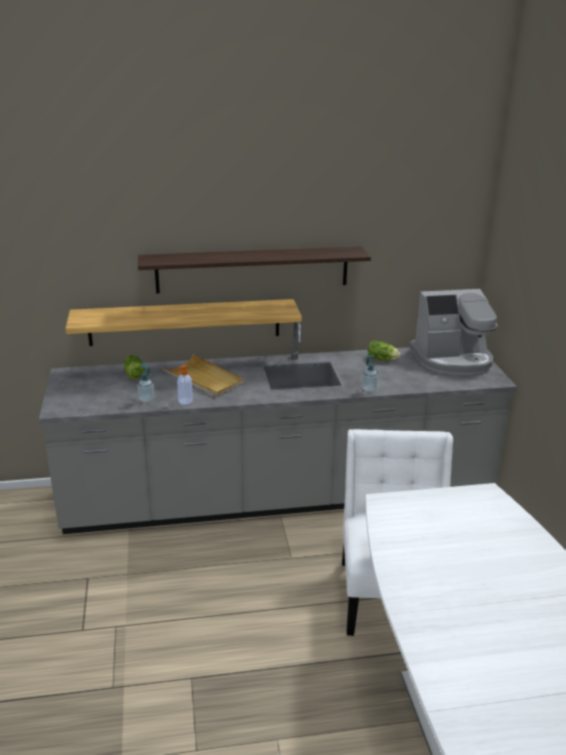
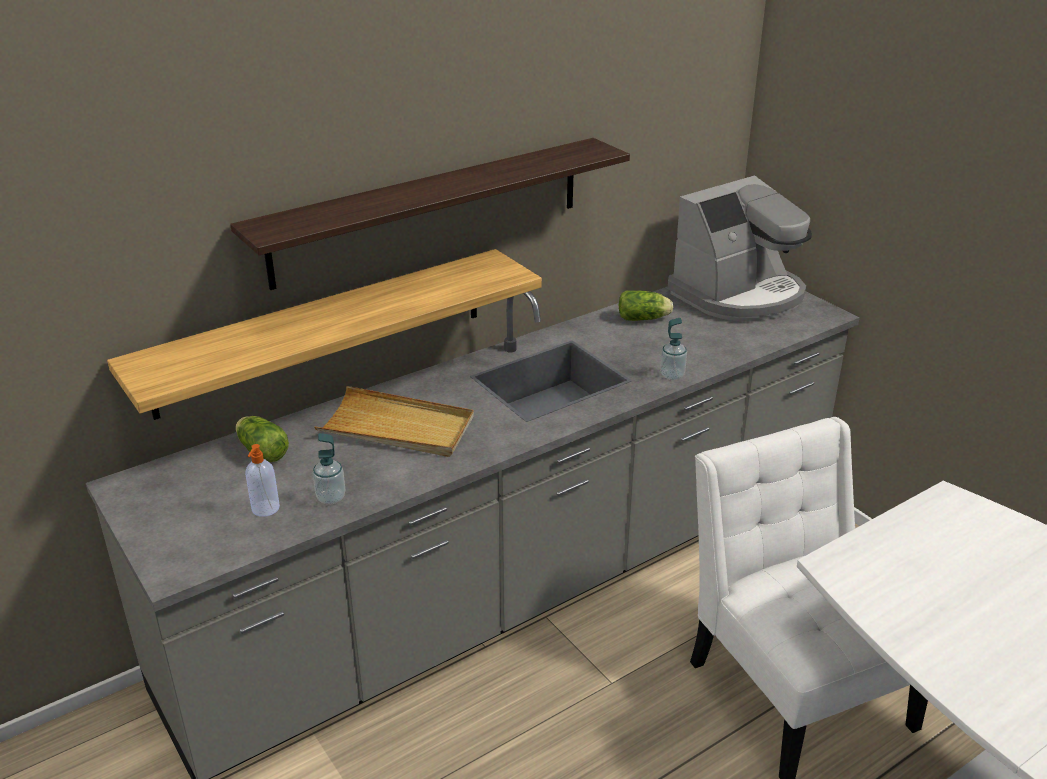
camera: 25 degrees left, 5 degrees up
(185, 401) = (403, 481): soap dispenser -> soap dispenser (265, 509)

